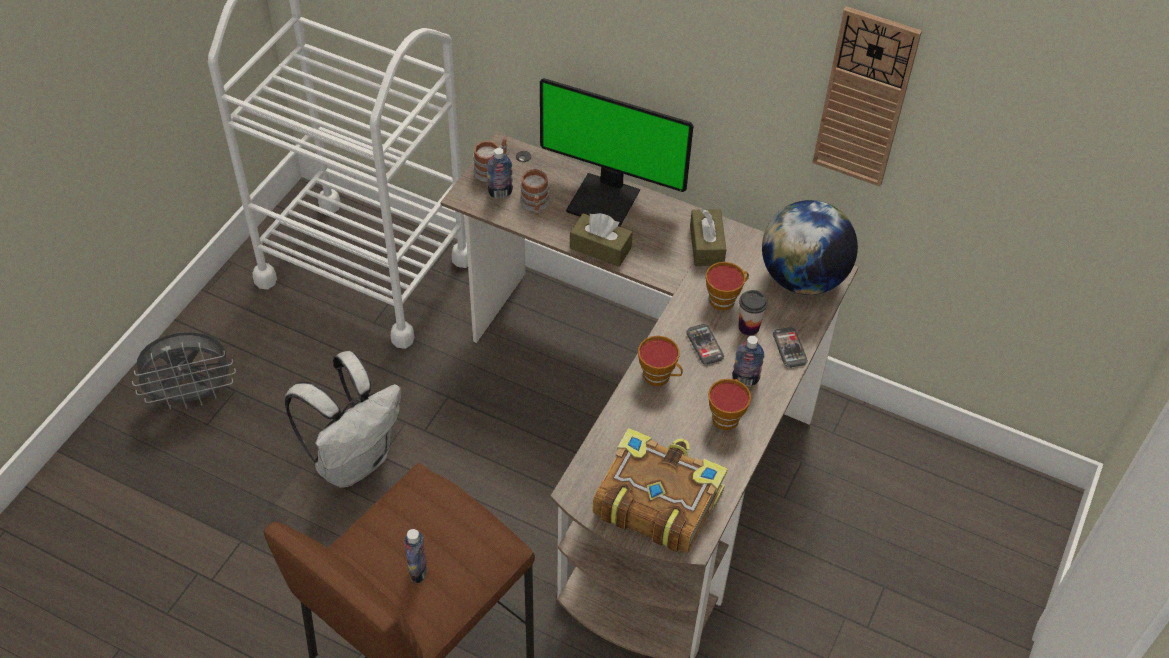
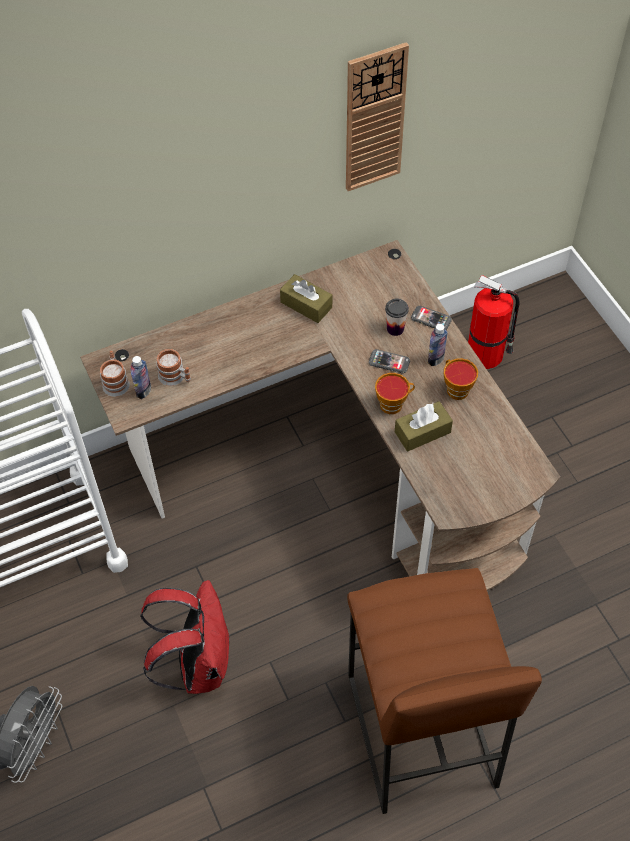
camera: 50 degrees left, 5 degrees up
(354, 460) = (197, 663): white backpack -> red backpack
(418, 571) = (450, 645): bottle -> none
(600, 248) = (252, 365): brown tissue box -> brown tissue box (422, 432)
(605, 200) = (211, 333): monitor -> none
(656, 500) = (491, 471): book -> none
(724, 299) = (360, 326): cup -> none
(802, 278) = (381, 273): globe -> none
(900, 482) = (486, 354): none -> fire extinguisher

